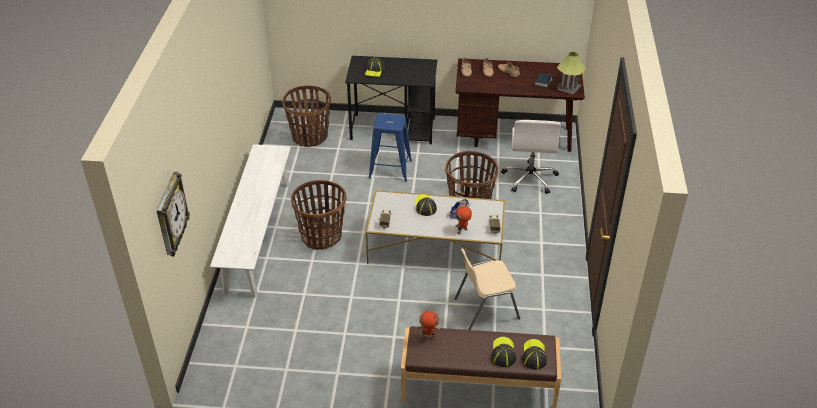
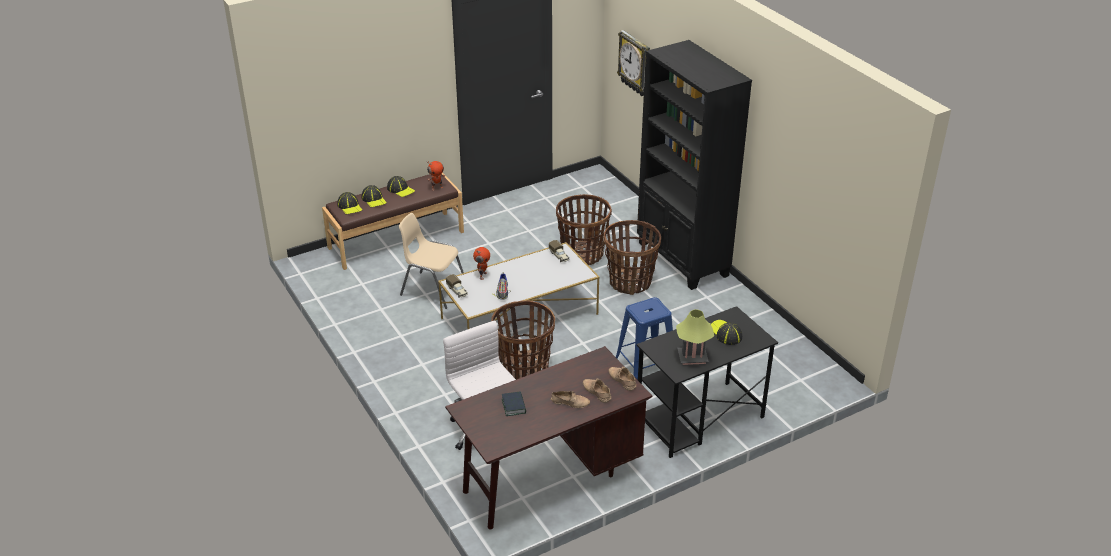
camera: 145 degrees right, 5 degrees down
(258, 236) = (682, 260): white bench -> black bookcase
(310, 137) = (772, 366): basket -> basket (582, 254)
(425, 206) = (538, 281): cap -> cap (400, 189)
(485, 308) = (432, 289): beige chair -> beige chair turned 105 degrees counterclockwise
(568, 88) = (475, 410): table lamp -> table lamp (692, 357)

